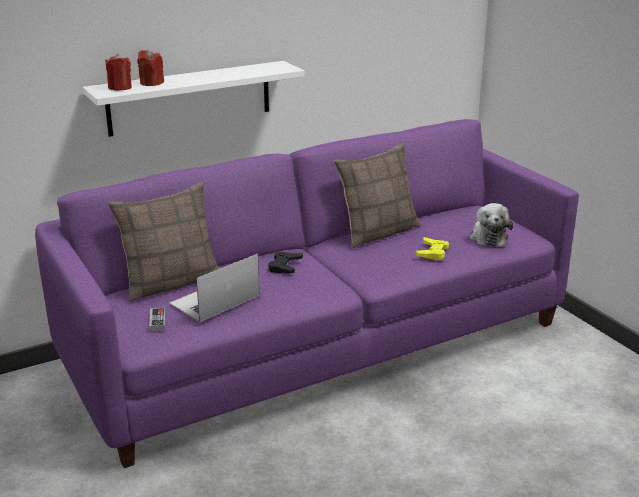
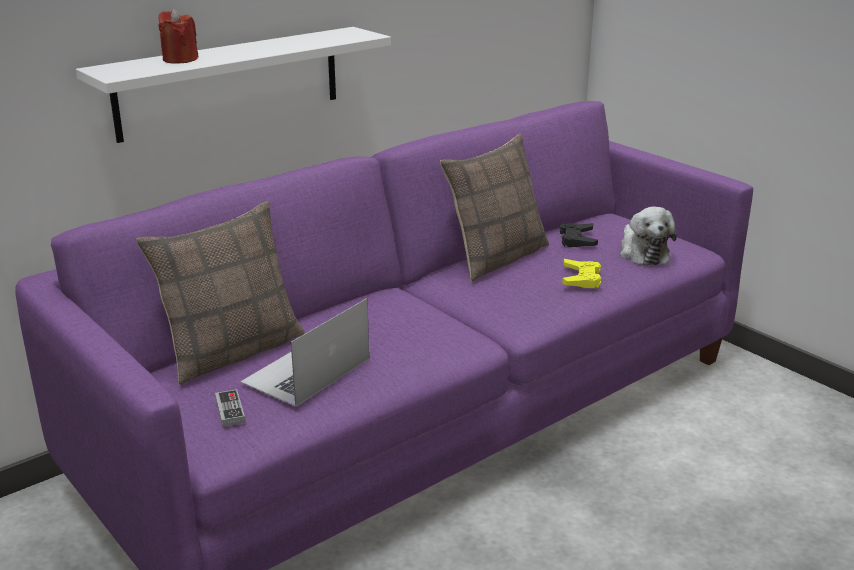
camera: 10 degrees left, 0 degrees up
(120, 88) = (135, 67): red candle -> none
(285, 266) = (389, 313): black game controller -> black game controller (577, 239)

